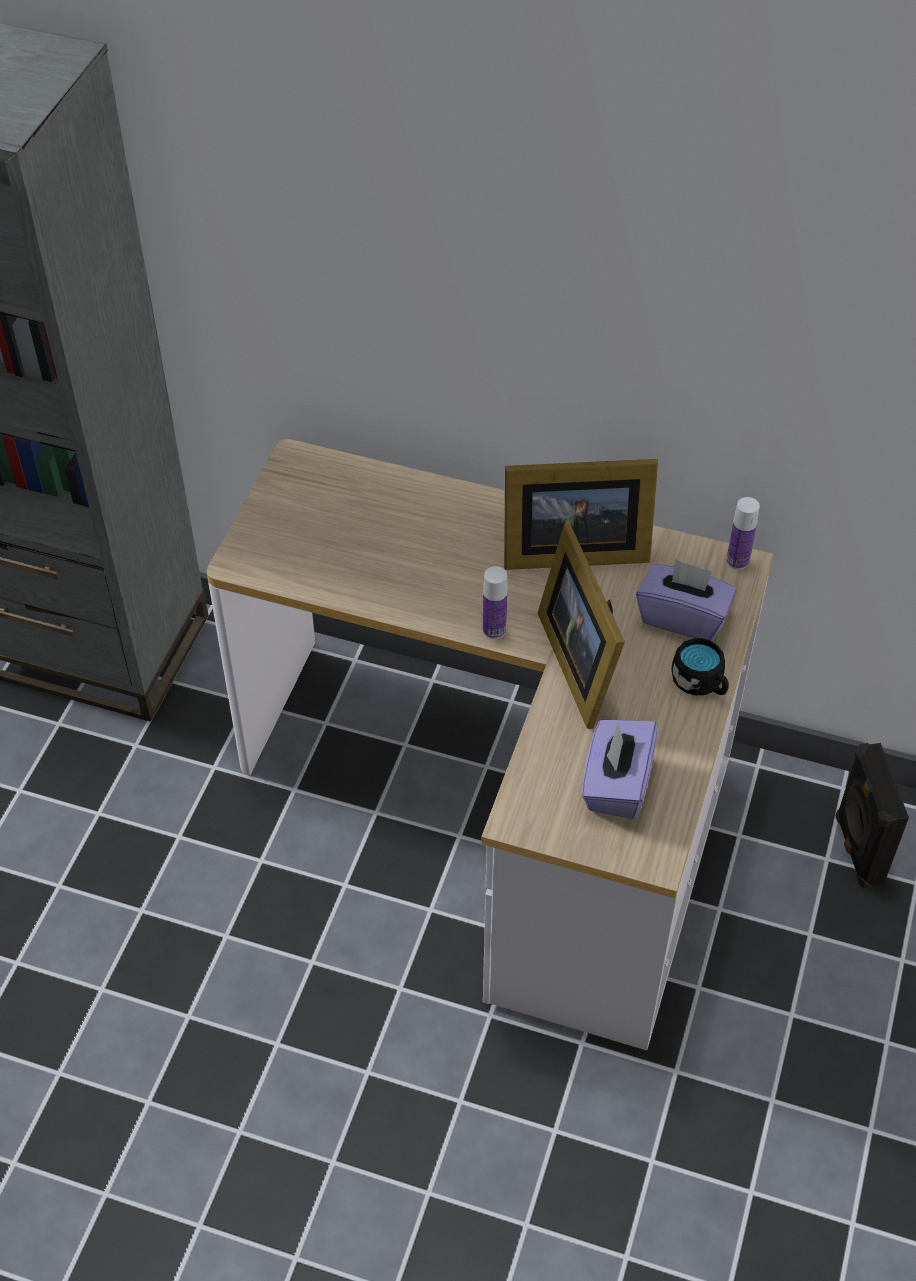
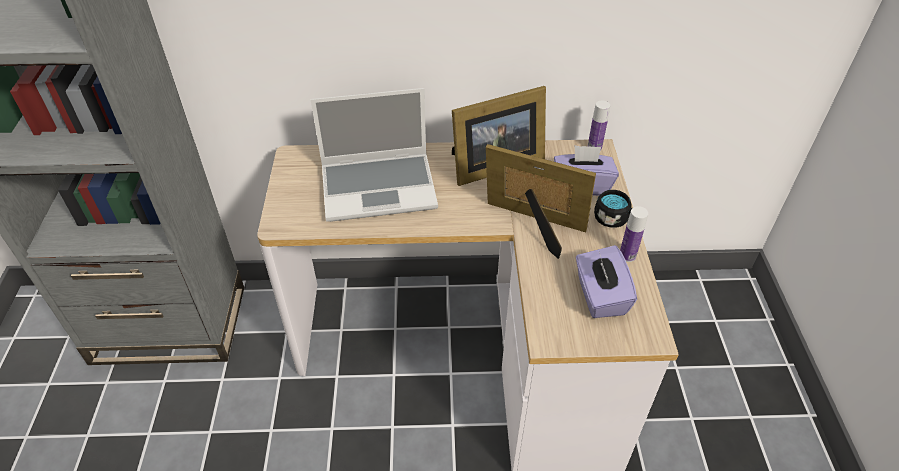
camera: 20 degrees left, 5 degrees down
(395, 541) = (380, 187): none -> laptop
(494, 630) = (470, 223): bottle -> bottle (627, 255)
(582, 660) = (535, 226): picture frame -> picture frame turned 150 degrees clockwise
(856, 850) = (675, 312): black speaker -> none

